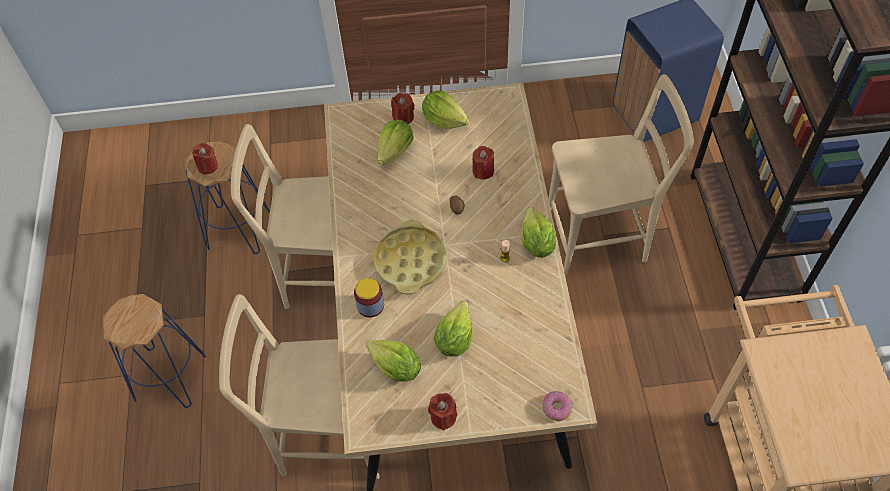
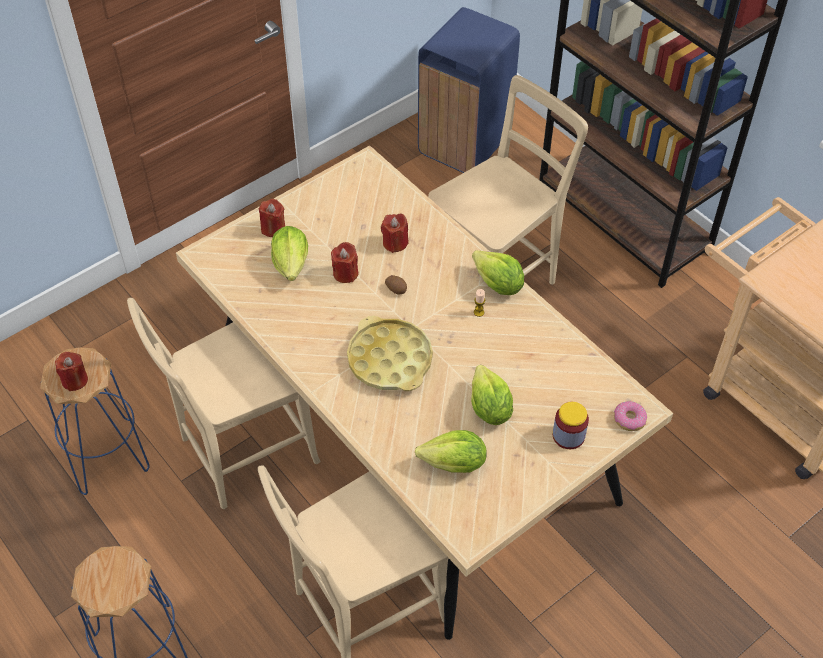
camera: 35 degrees left, 5 degrees down
(370, 305) = (382, 420): jar -> jar (568, 436)
(443, 417) = (534, 483): red candle -> red candle (345, 273)
(444, 120) = (318, 213): lettuce -> none

